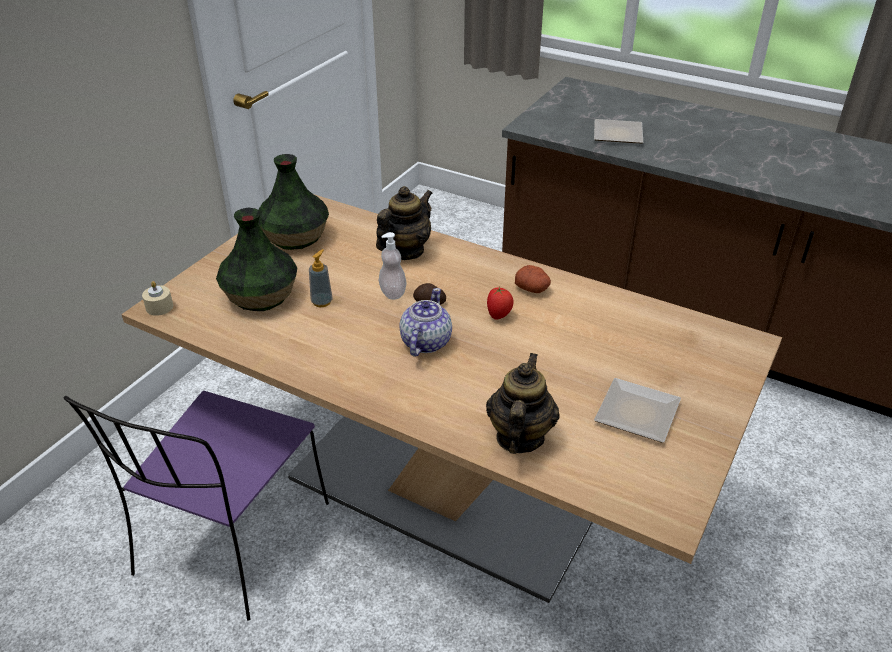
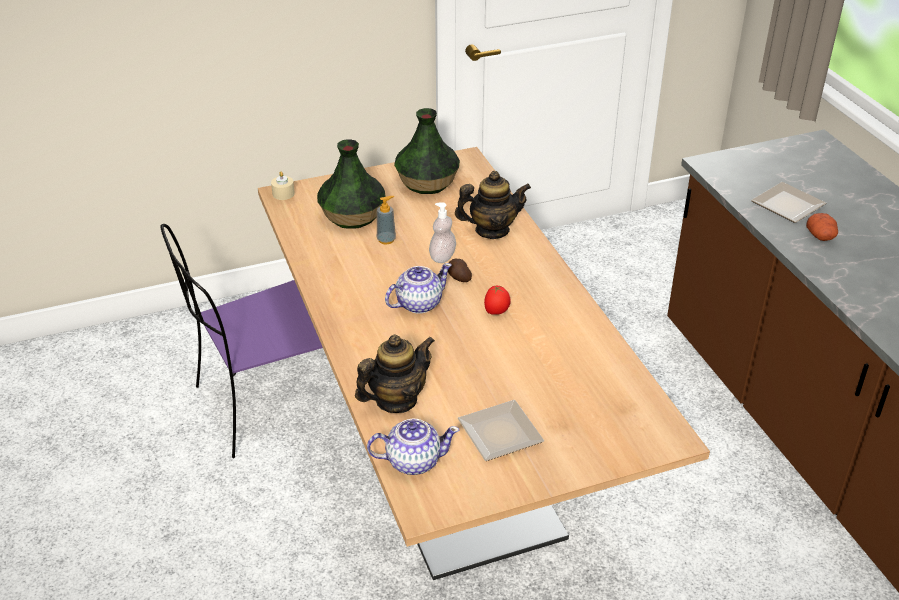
camera: 40 degrees right, 0 degrees up
(532, 289) = (551, 305): potato -> potato (821, 236)
(605, 482) = (413, 461): none -> teapot

